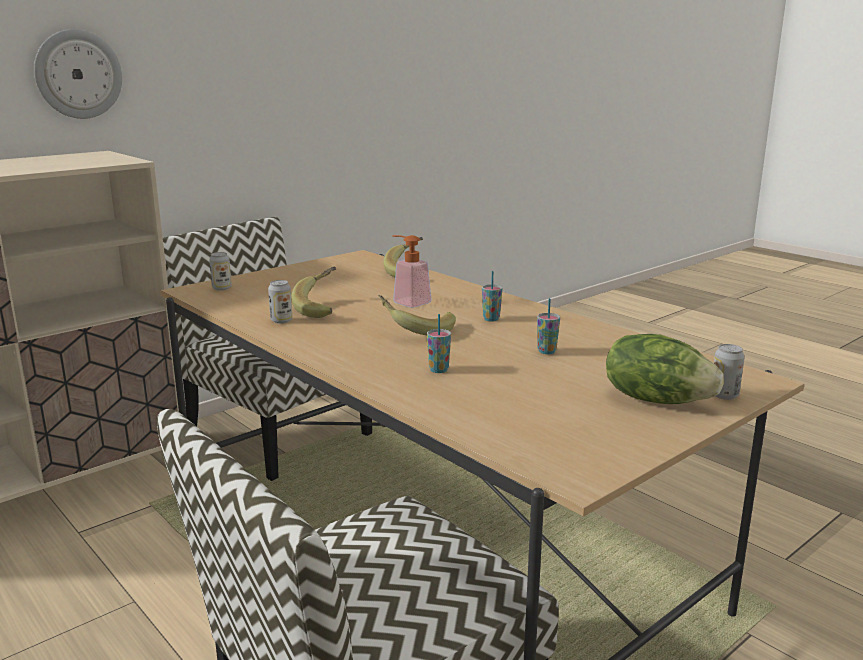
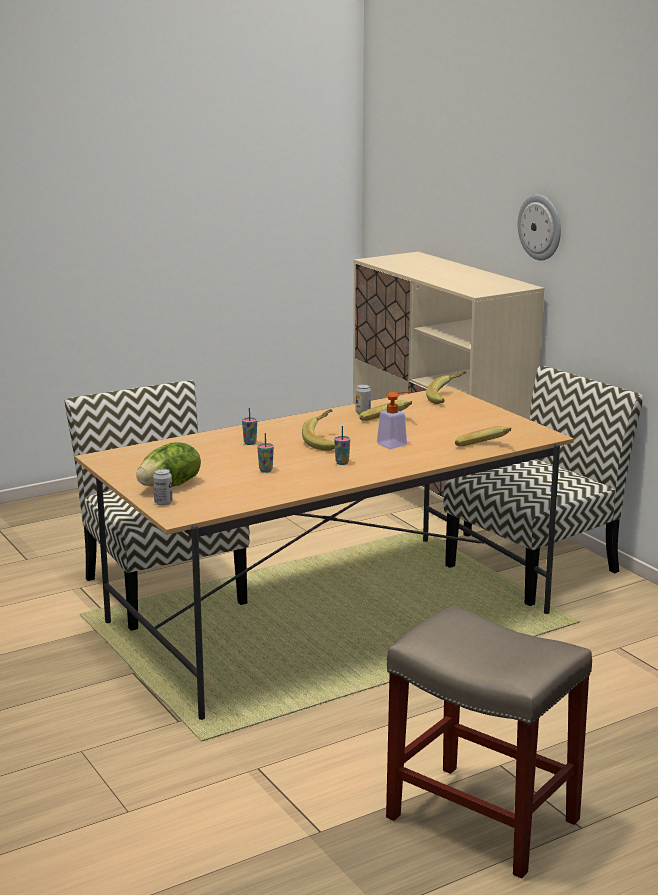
camera: 100 degrees right, 0 degrees up
(222, 288) = (447, 399): can -> banana
(746, 446) = (480, 818): none -> beige stool

